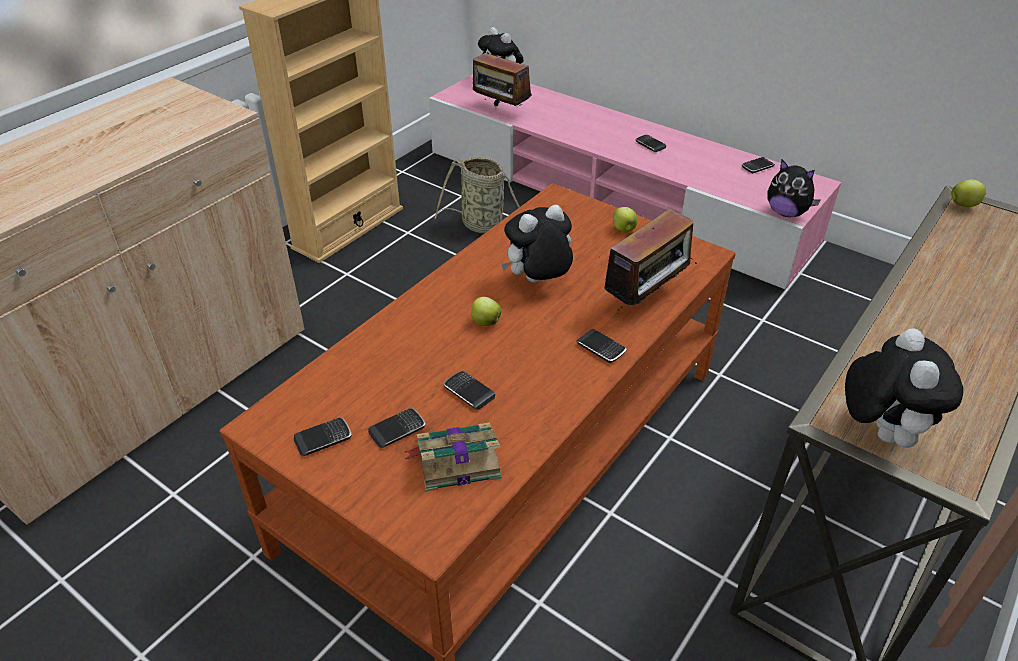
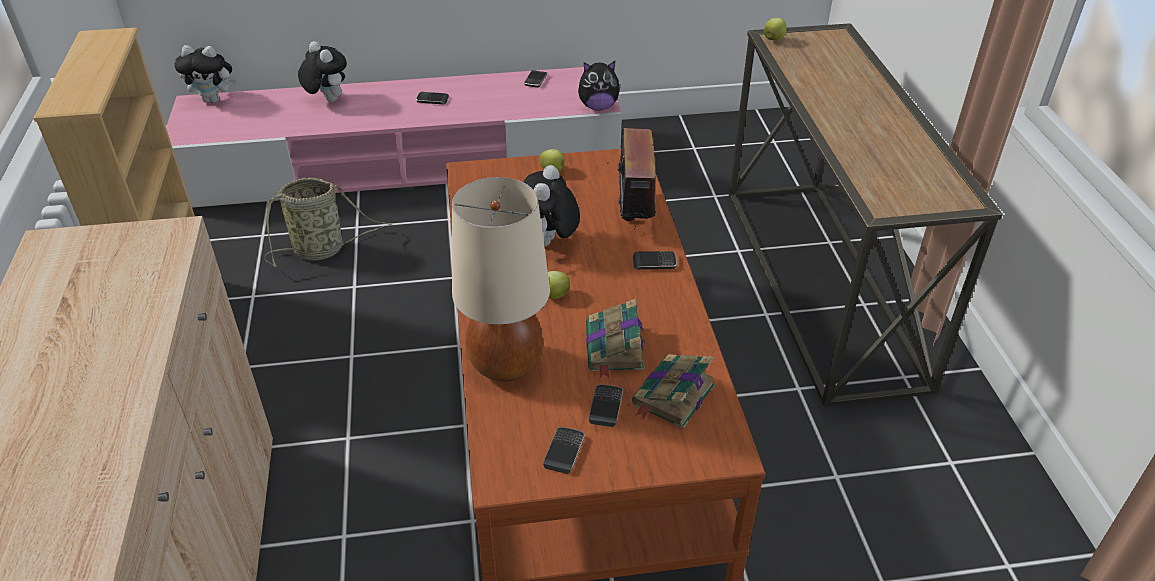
camera: 45 degrees left, 0 degrees up
(379, 348) = (505, 365): none -> beige table lamp
(469, 392) = (614, 349): phone -> book
(501, 111) = (255, 129): radio -> none
(879, 431) = (907, 200): plush toy -> plush toy (327, 99)

